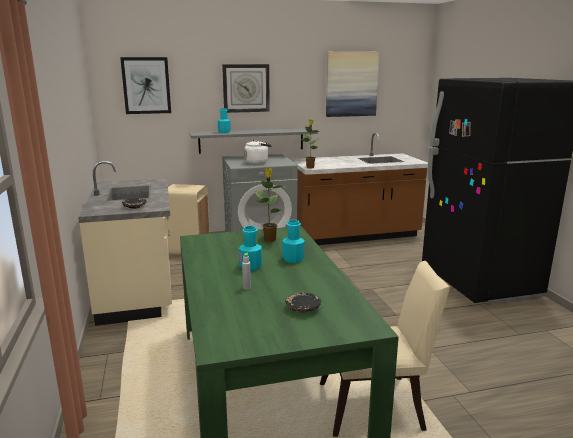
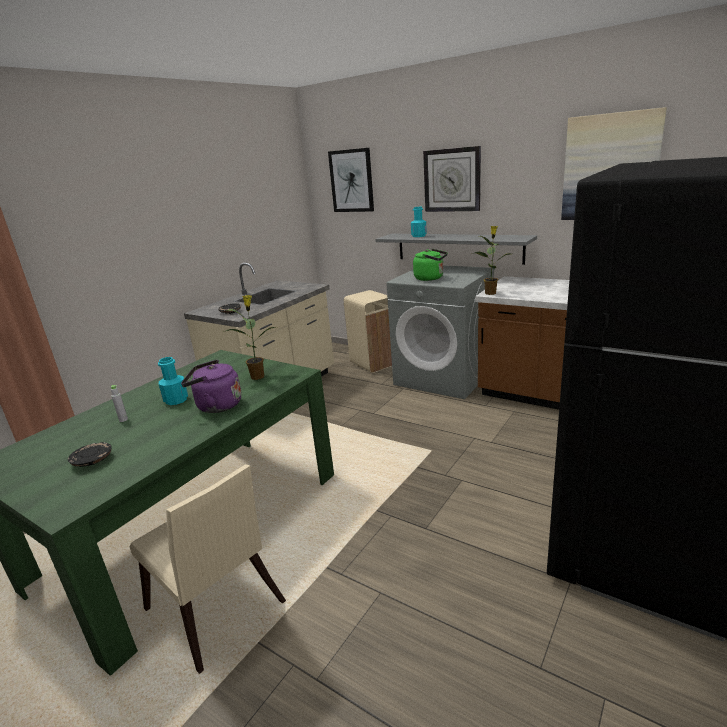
camera: 50 degrees right, 5 degrees up
(258, 162) = (431, 278): white kettle -> green kettle
(293, 259) = (216, 406): turquoise bottle -> purple kettle

